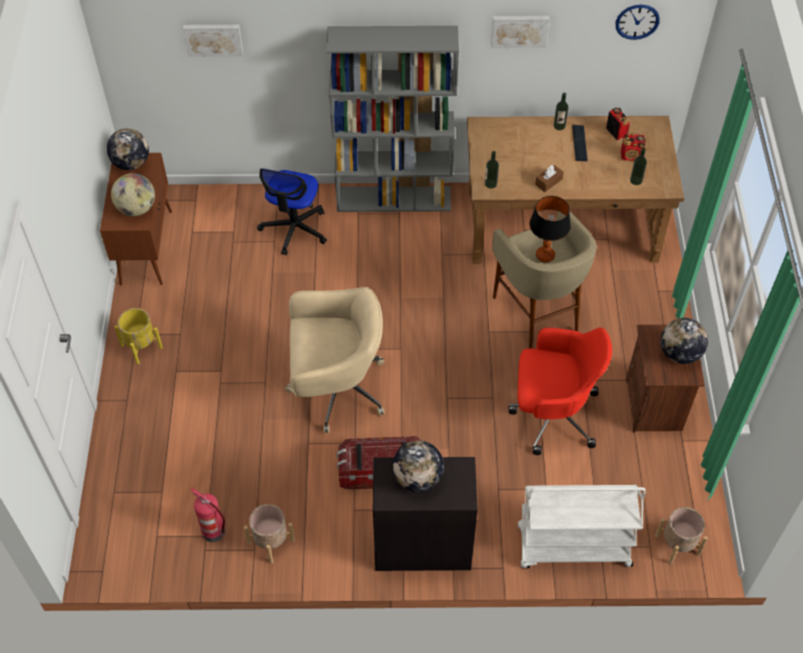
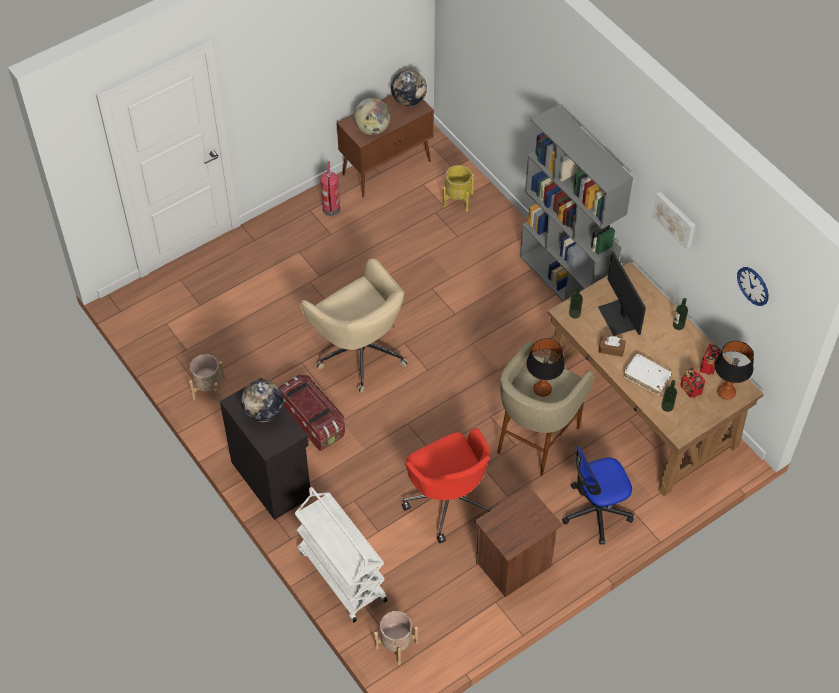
camera: 55 degrees right, 0 degrees up
(141, 346) = (303, 220): yellow planter -> yellow planter (458, 199)
(213, 38) = (497, 55): picture -> none
(214, 531) = (192, 352): fire extinguisher -> fire extinguisher (331, 210)
(294, 229) = (479, 241): office chair -> office chair (596, 511)
(519, 159) = (617, 317): none -> monitor
(579, 143) = (672, 348): keyboard -> none
(595, 175) = (646, 377): none -> white book
(650, 136) = (726, 393): none -> table lamp
(679, 353) = (524, 528): globe -> none

